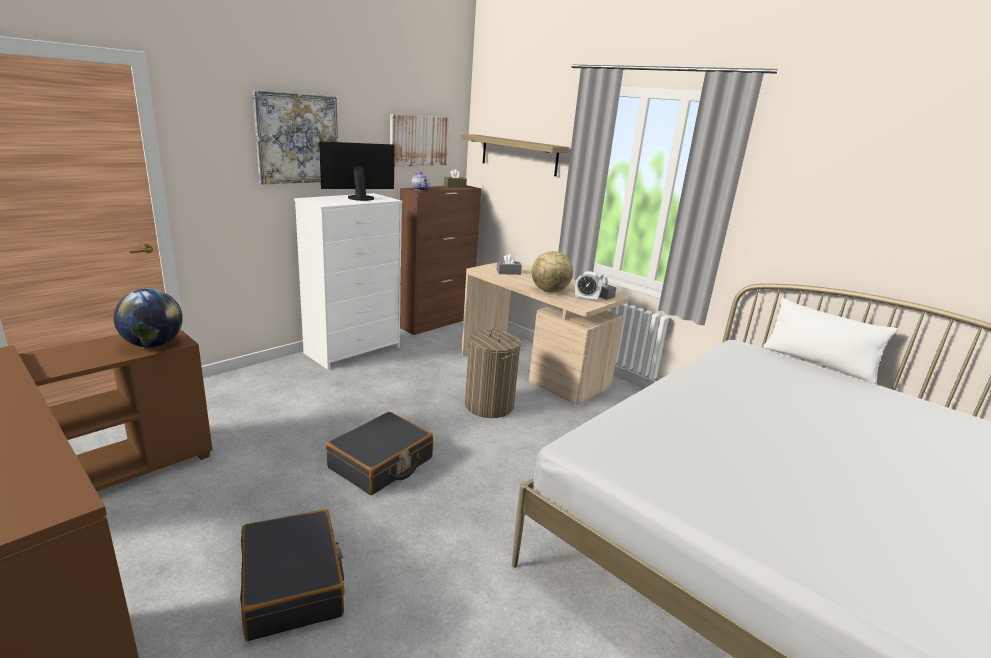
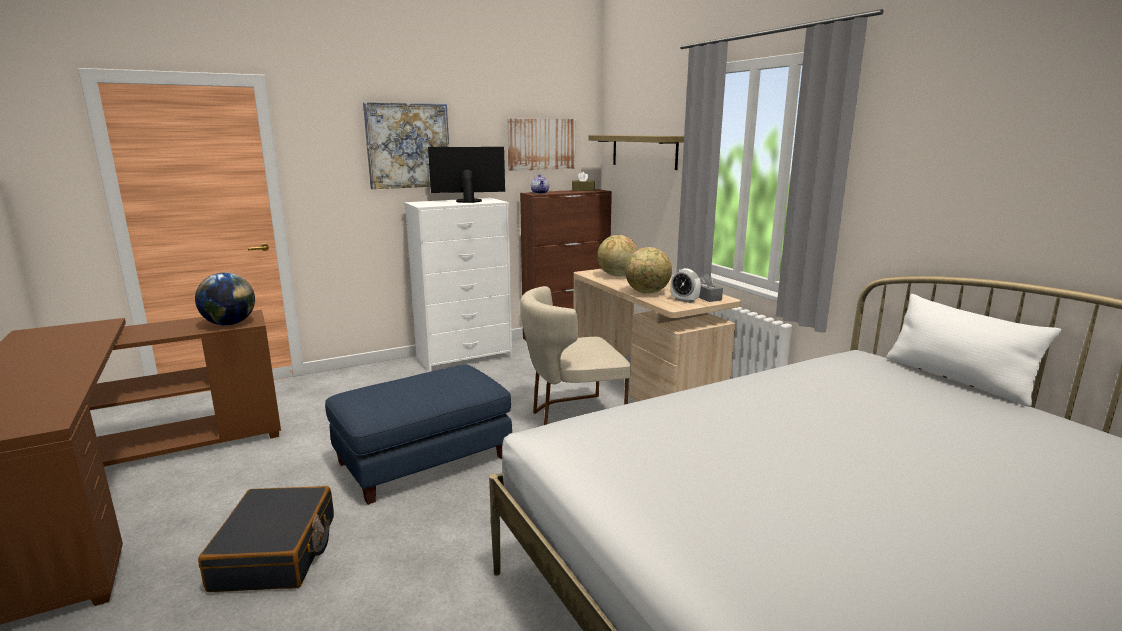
camera: 20 degrees right, 5 degrees down
(381, 464) = (424, 459): black suitcase -> blue ottoman
(489, 405) = (571, 417): laundry basket -> beige chair
(508, 272) = (617, 276): grey tissue box -> globe

